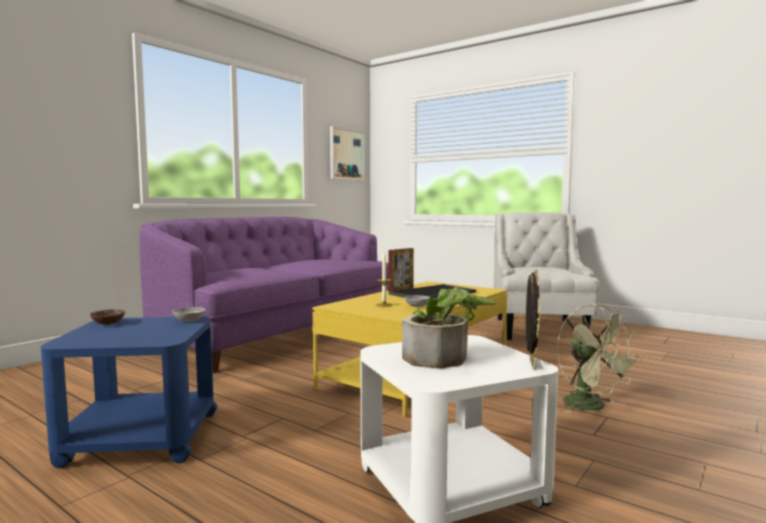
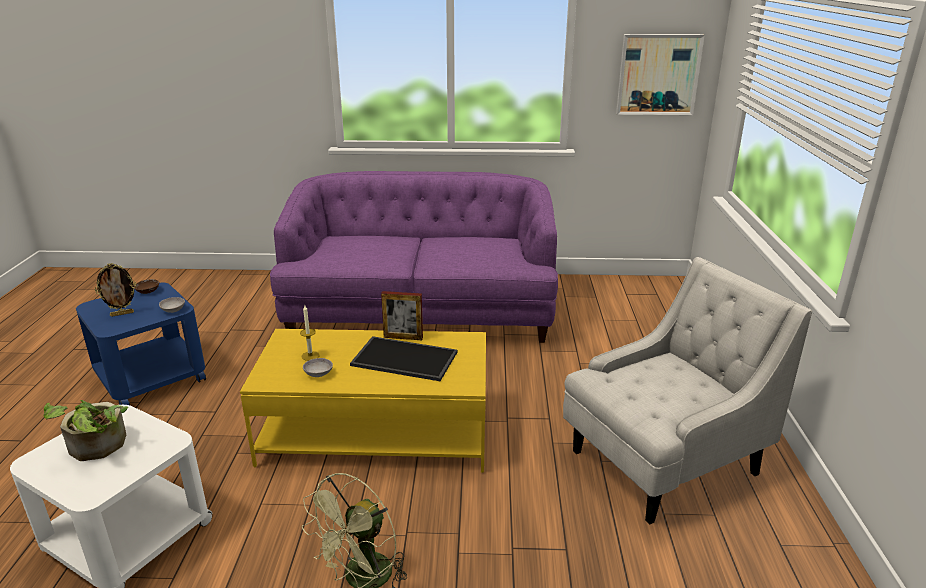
camera: 55 degrees right, 20 degrees up
(530, 364) = (95, 493): picture frame -> picture frame (122, 314)

